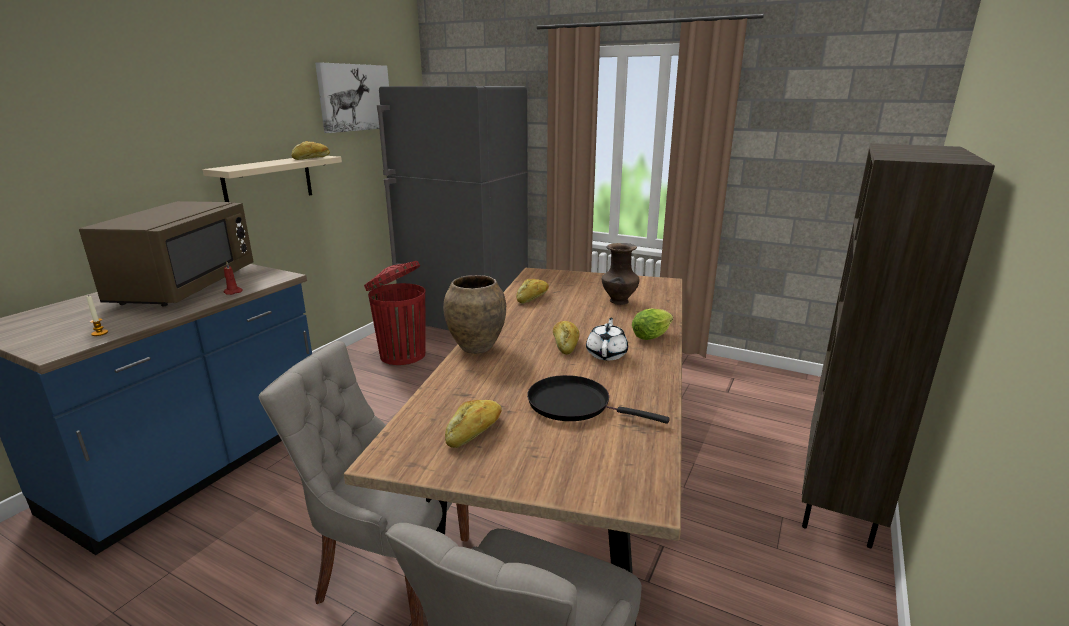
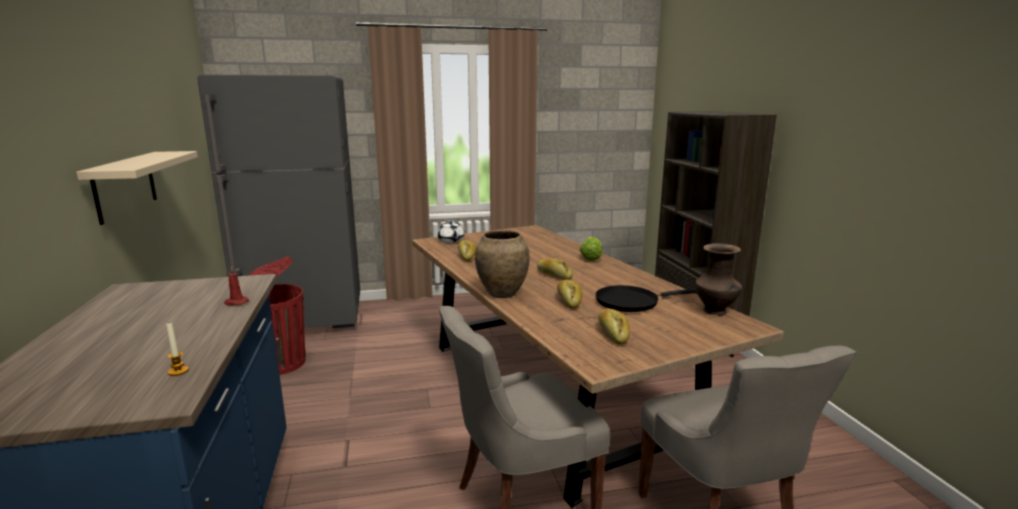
camera: 40 degrees left, 5 degrees down
(185, 287) = (154, 314): brown microwave -> none
(311, 158) = (170, 154): bread -> bread (569, 300)
(354, 97) = (169, 86): picture -> none
(606, 354) = (588, 273): white teapot -> white teapot (451, 240)
(619, 302) = (530, 245): brown vase -> brown vase (715, 311)

